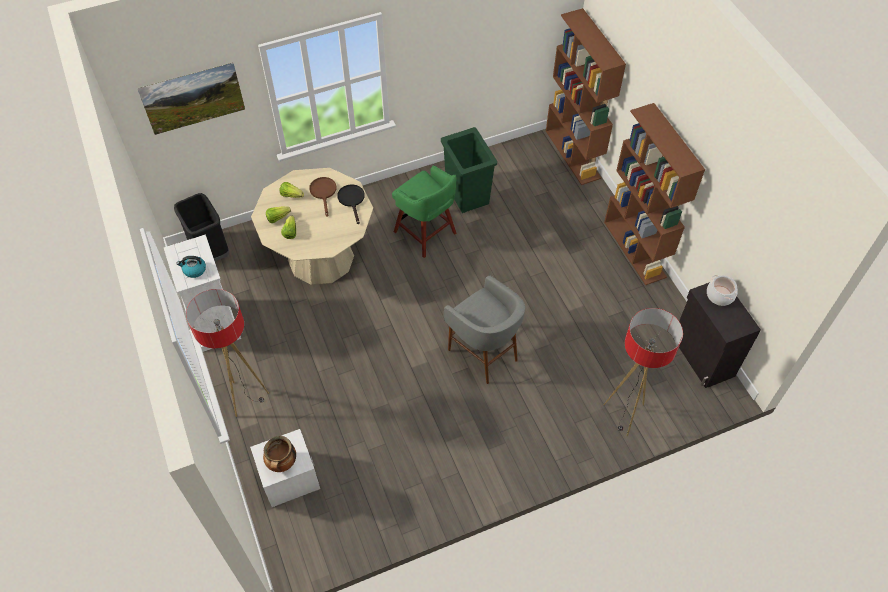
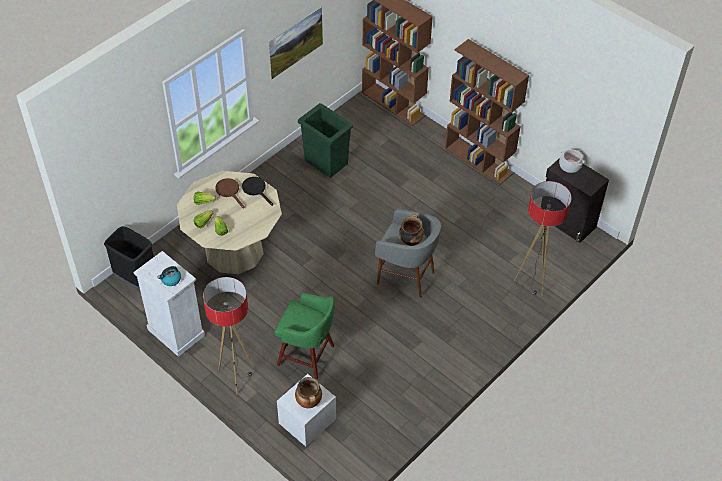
camera: 25 degrees left, 5 degrees down
(197, 110) = (120, 151): picture -> picture (297, 52)
(426, 234) = (310, 203): green stool -> green stool (307, 356)
(488, 318) = (410, 240): none -> cooking pot

